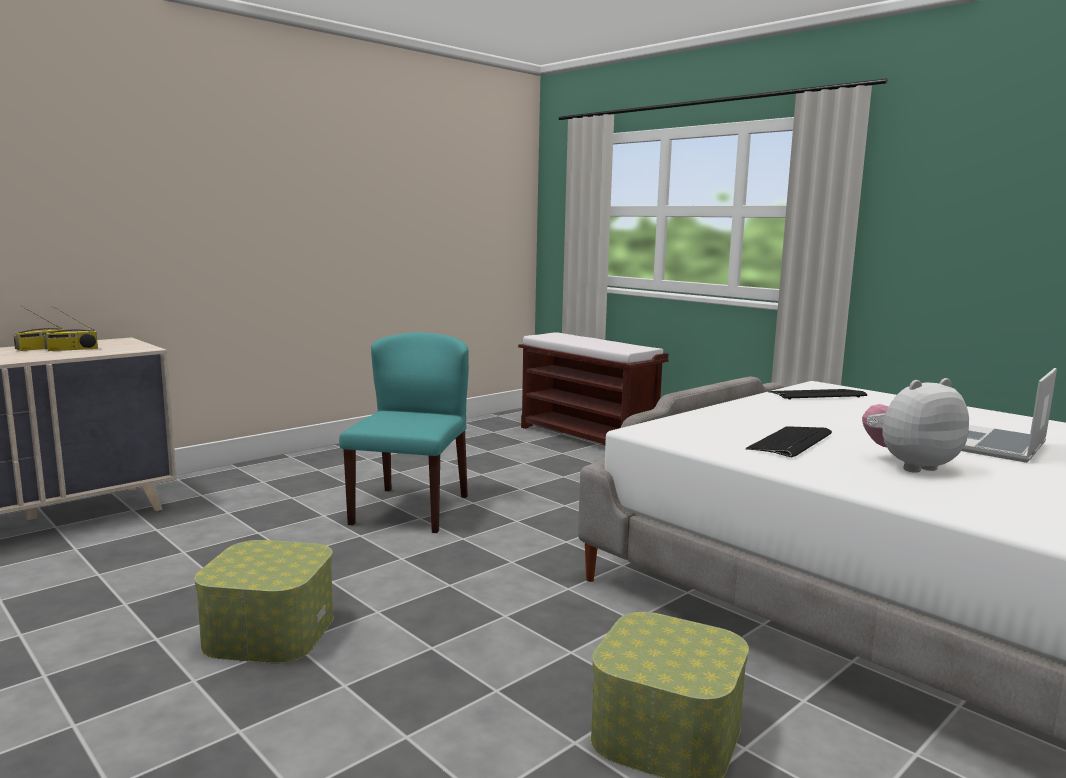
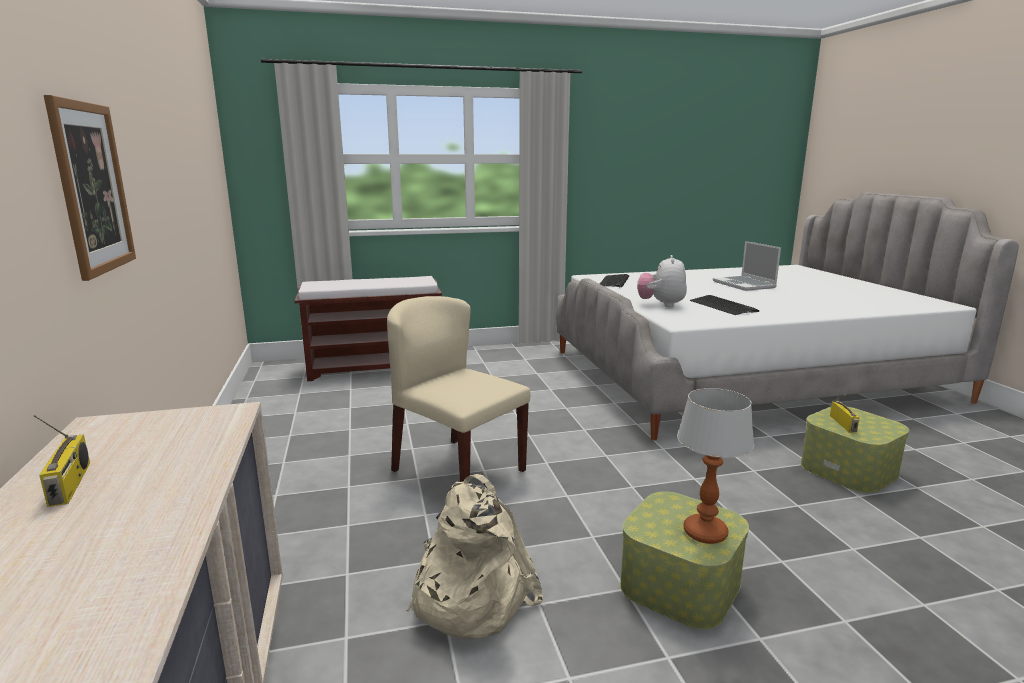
camera: 60 degrees left, 5 degrees up
(71, 349) = (138, 460): radio -> radio (844, 424)
(216, 552) = (469, 595): none -> beige backpack
(224, 215) = (92, 188): none -> picture
(252, 572) = (705, 533): none -> table lamp
(410, 509) = (457, 470): turquoise chair -> beige chair
(909, 465) = (775, 301): plush toy -> plush toy (661, 305)

